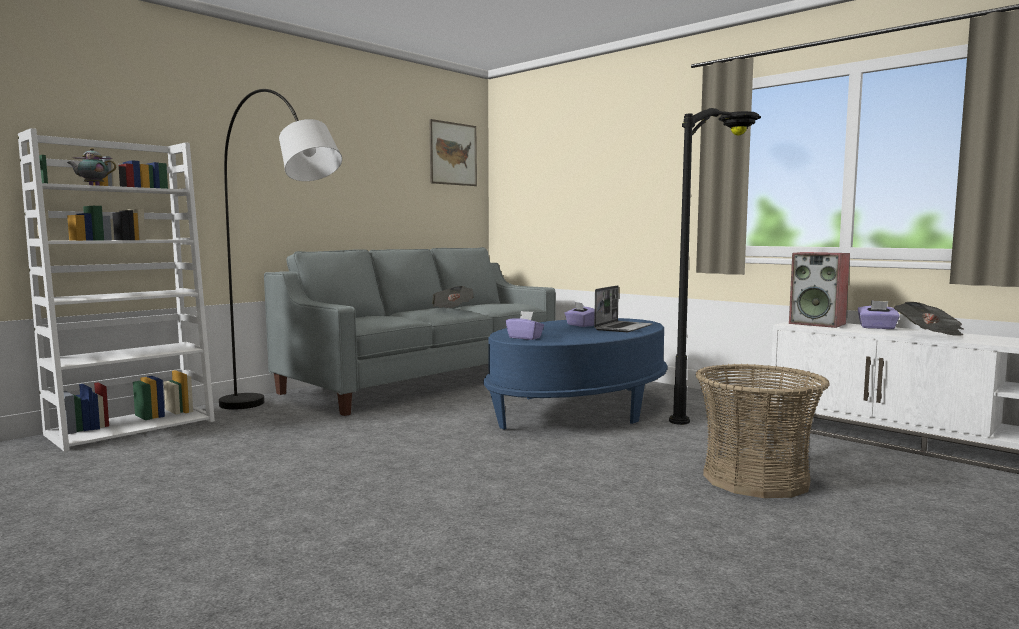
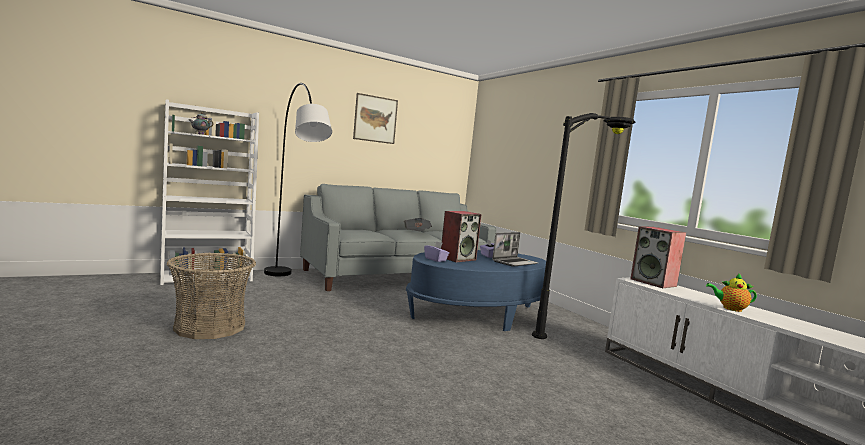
camera: 15 degrees right, 0 degrees up
(453, 154) = (445, 129): picture -> picture (375, 119)
(549, 333) = (458, 258): none -> speaker
(756, 479) = (552, 391): basket -> basket (210, 326)
(877, 327) = (698, 293): purple tissue box -> none
(930, 336) = (730, 308): newspaper -> teapot

